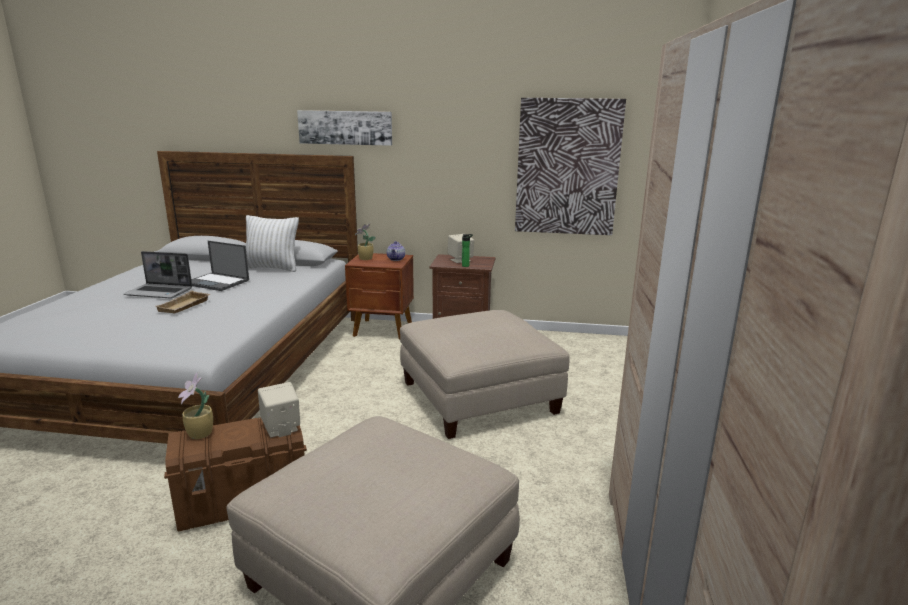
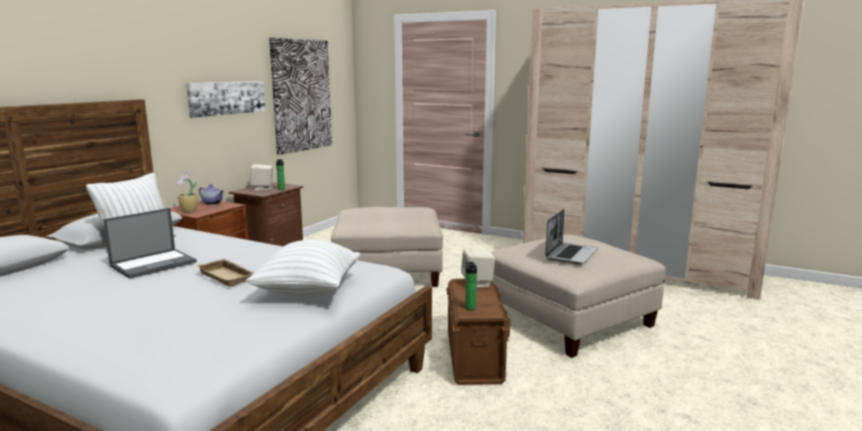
camera: 70 degrees left, 5 degrees down
(139, 336) = (308, 291): none -> white pillow
(160, 292) = (146, 288): laptop -> laptop (571, 254)
(200, 434) = (470, 307): potted plant -> bottle
(345, 127) = (124, 67): picture -> picture (227, 98)

